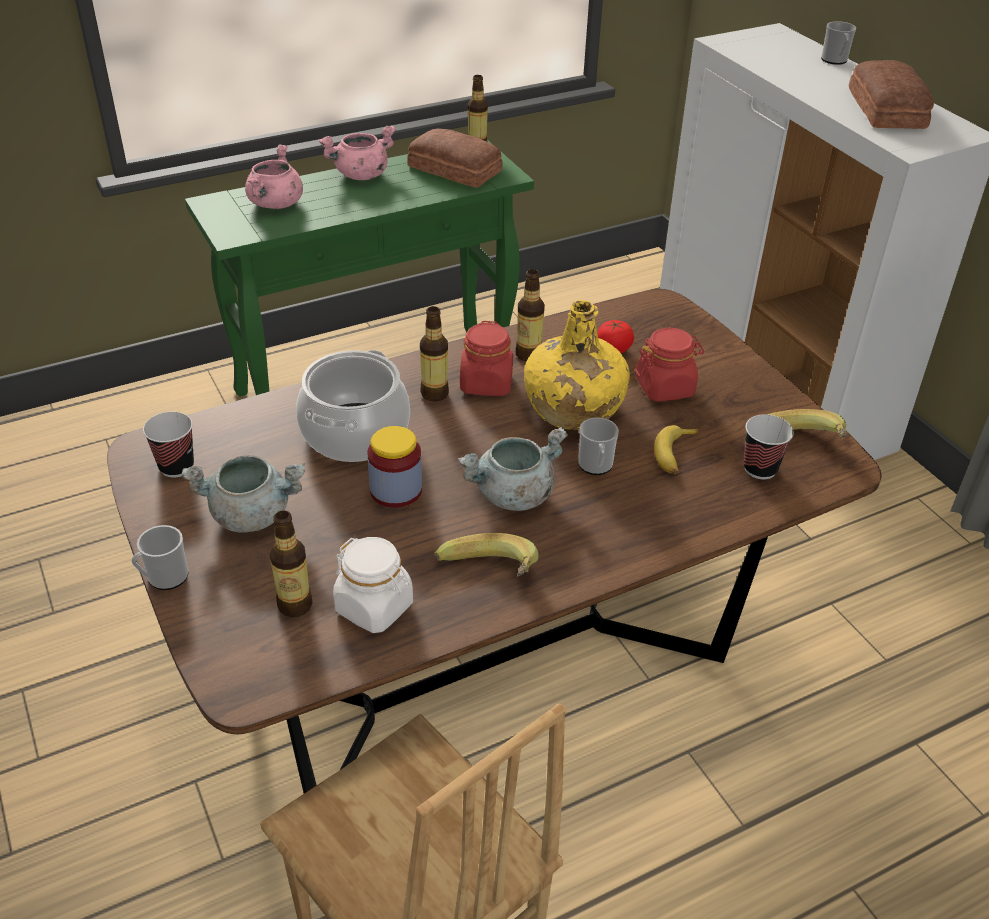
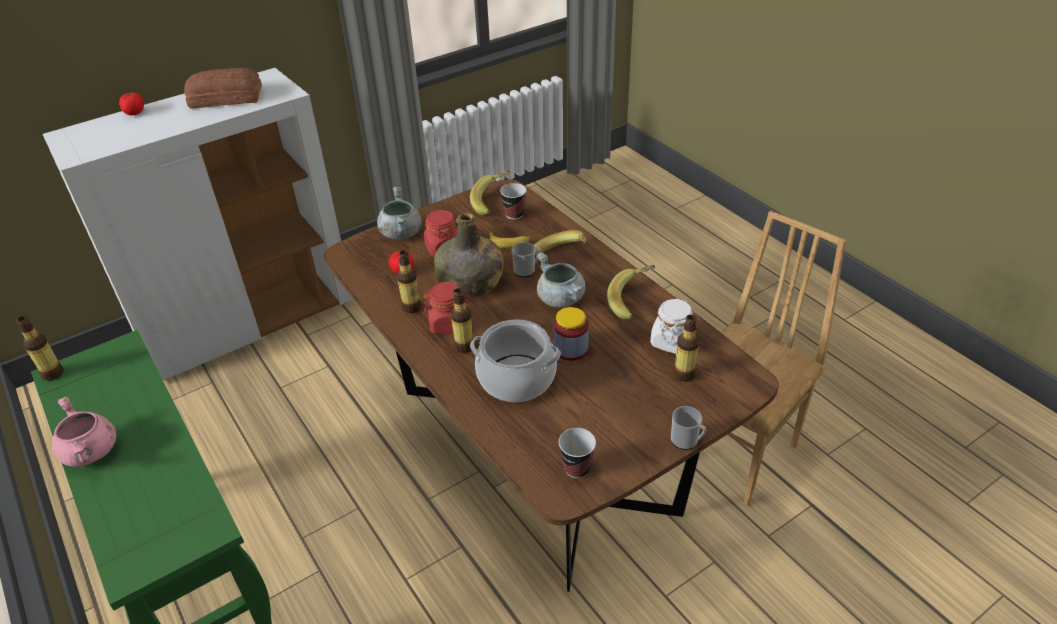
camera: 95 degrees left, 0 degrees up
(251, 515) = (614, 413): grey cooking pot -> grey cooking pot (401, 233)
(276, 204) = (143, 510): pink cooking pot -> none
(454, 170) = (100, 383): bread -> none
(572, 408) = (470, 283): yellow bottle -> green bottle
(630, 509) = (561, 256): none -> banana
(835, 61) = (135, 112): mug -> tomato

